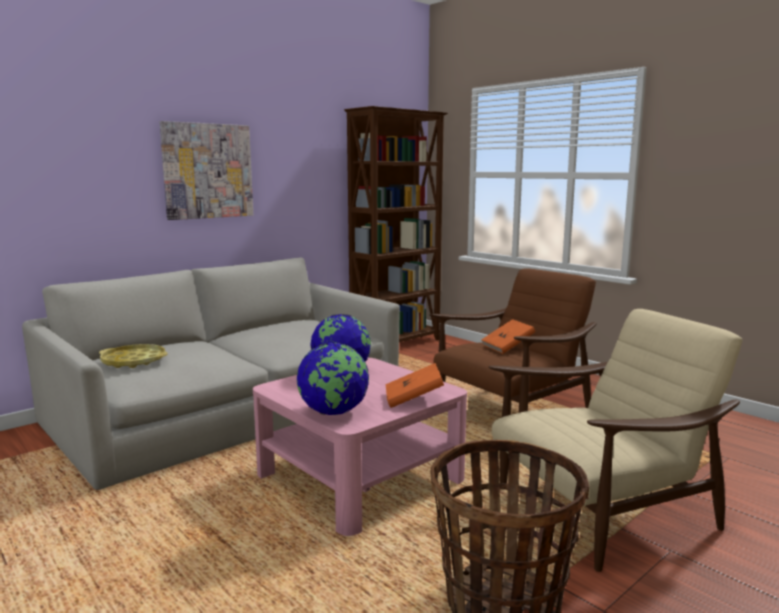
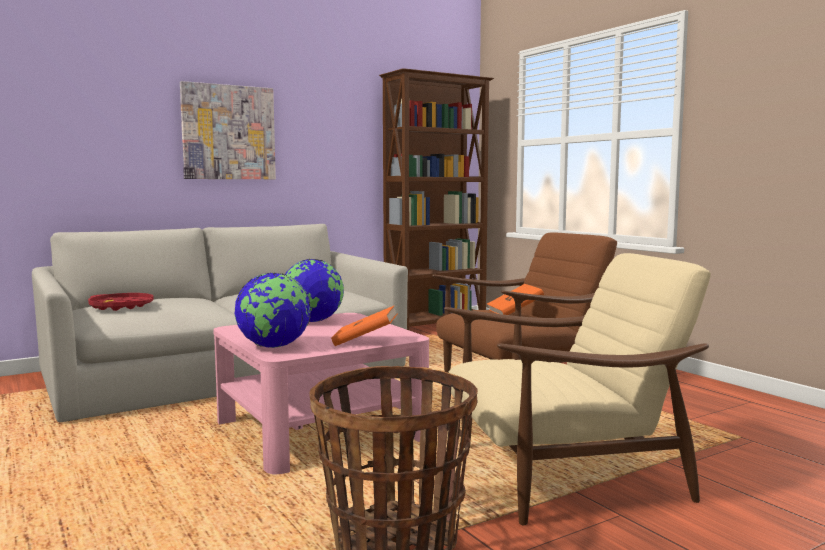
camera: 10 degrees right, 5 degrees down
(134, 361) = (121, 306): yellow tray -> red tray

